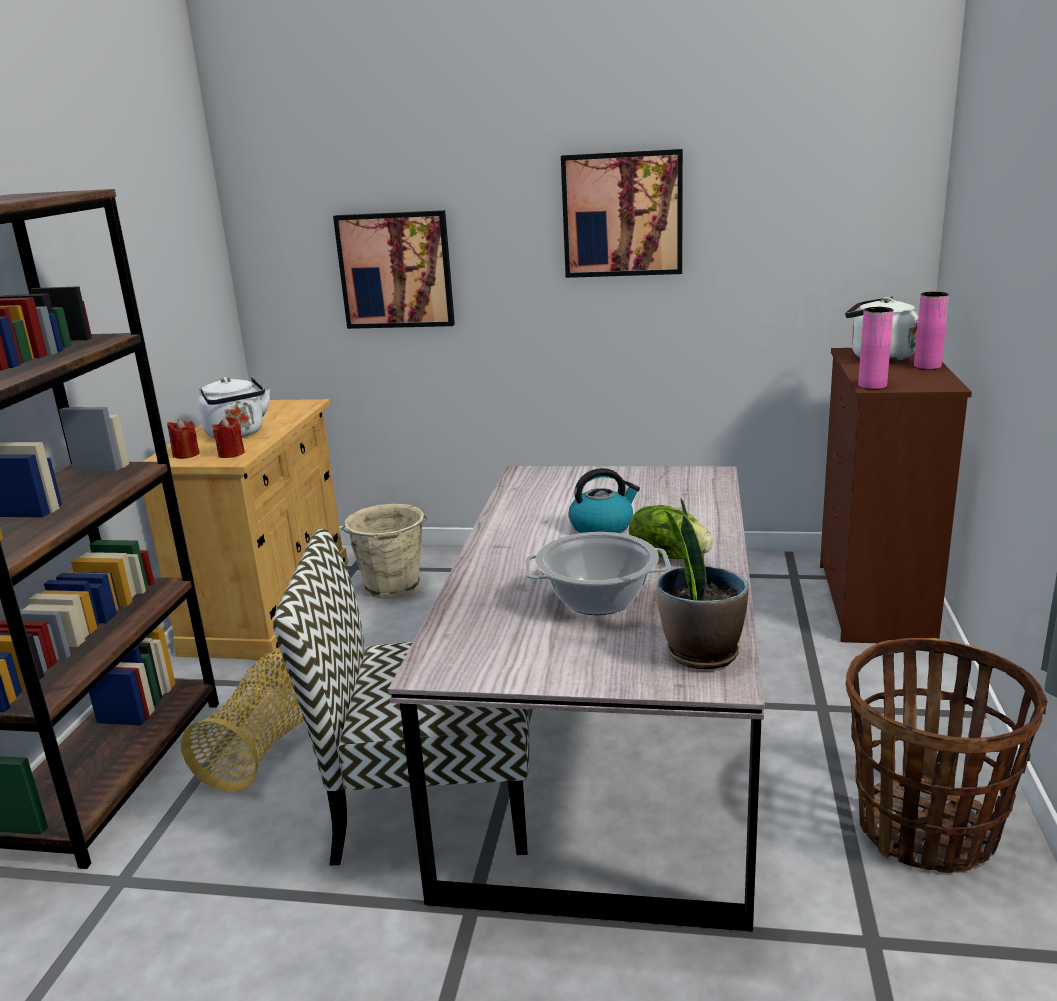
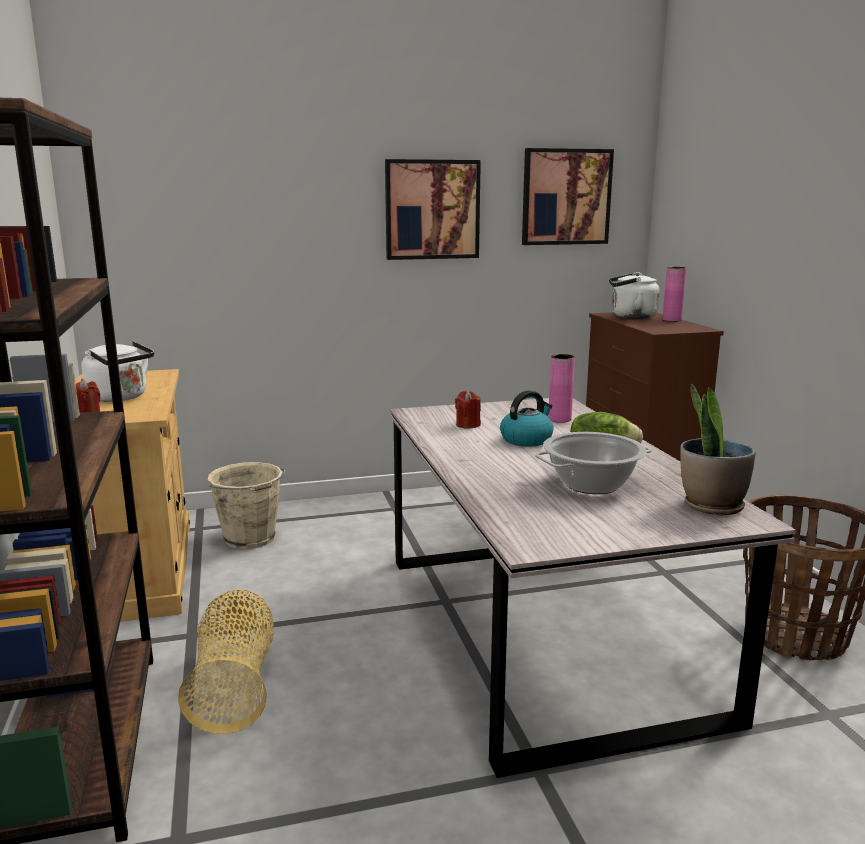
camera: 25 degrees left, 5 degrees down
(231, 454) = (137, 411): red candle -> red candle (468, 425)
(396, 270) = (235, 252): picture -> picture (566, 197)
(430, 801) = (430, 697): chair -> none
(872, 386) = (657, 330): pink vase -> pink vase (559, 419)

